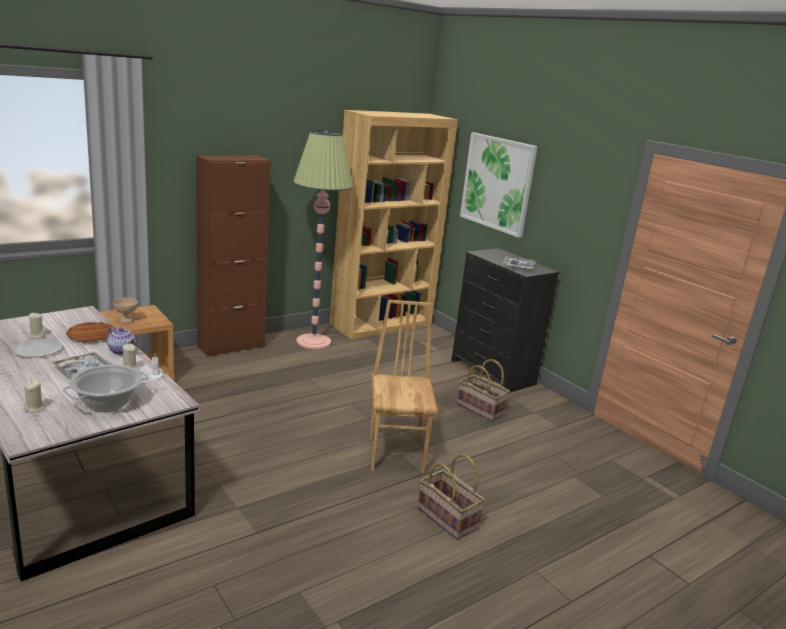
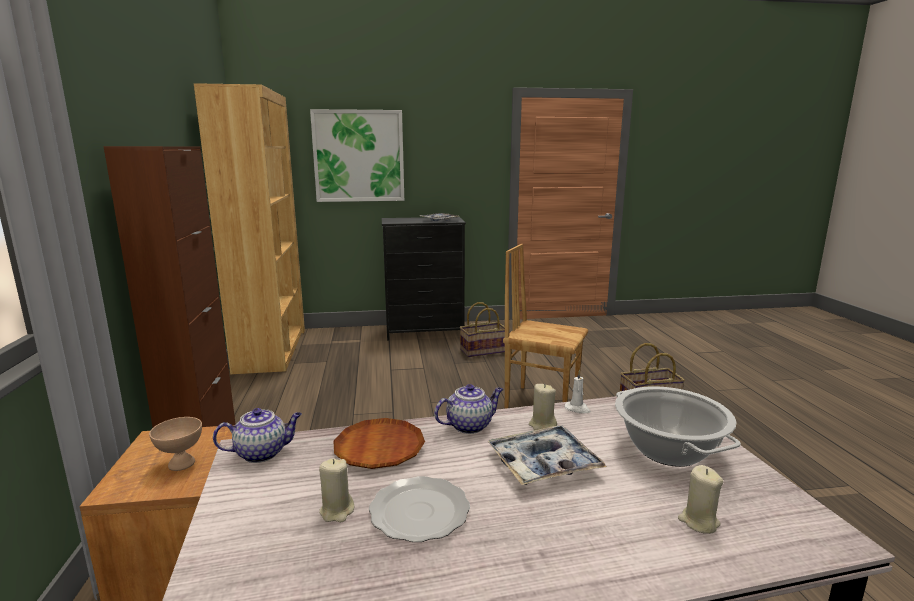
camera: 60 degrees left, 5 degrees down
(82, 315) = (262, 453): none -> teapot
(313, 342) = (264, 392): floor lamp -> none

